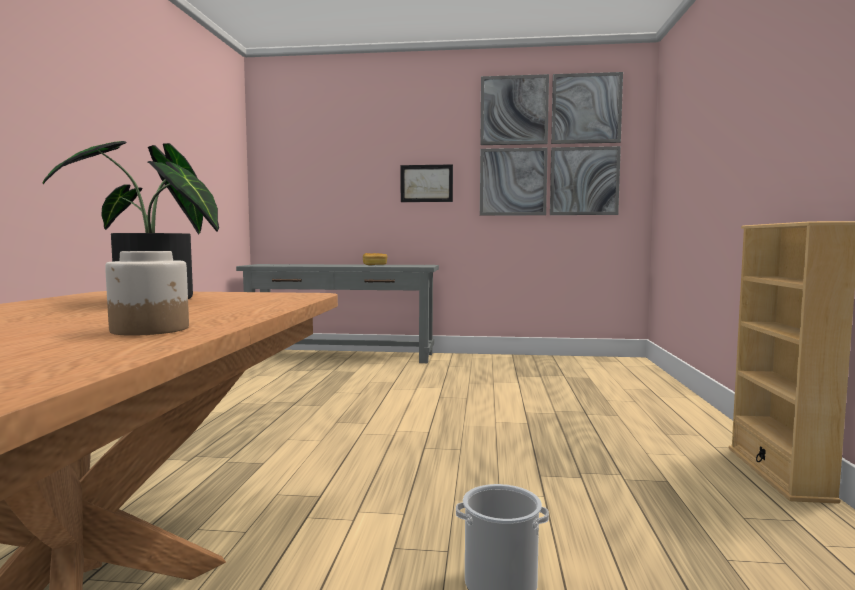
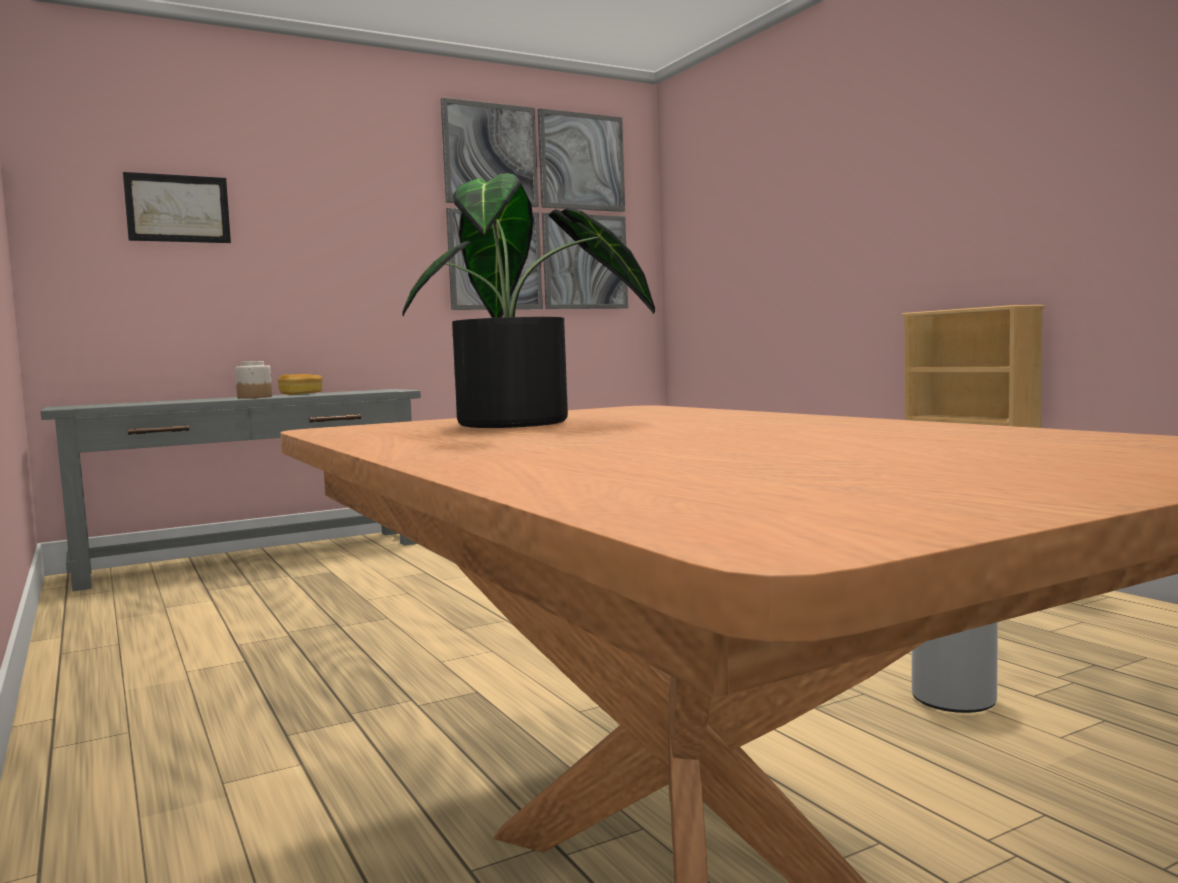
camera: 35 degrees left, 0 degrees up
(151, 329) = (840, 426): jar -> jar (255, 397)
(426, 183) = (367, 258): picture -> picture (178, 208)

